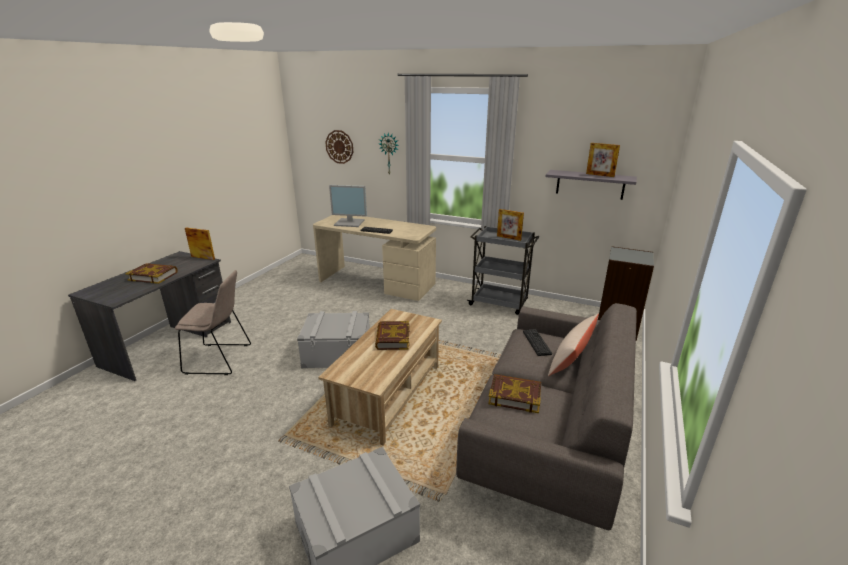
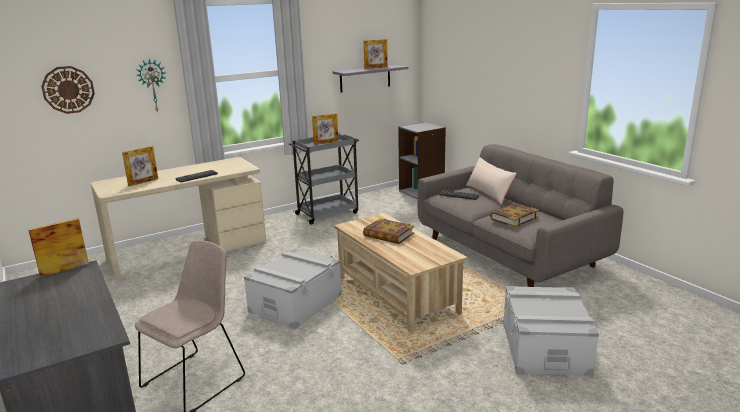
camera: 55 degrees left, 5 degrees down
(153, 276) = (63, 307): book -> none
(350, 223) = (143, 182): monitor -> picture frame

